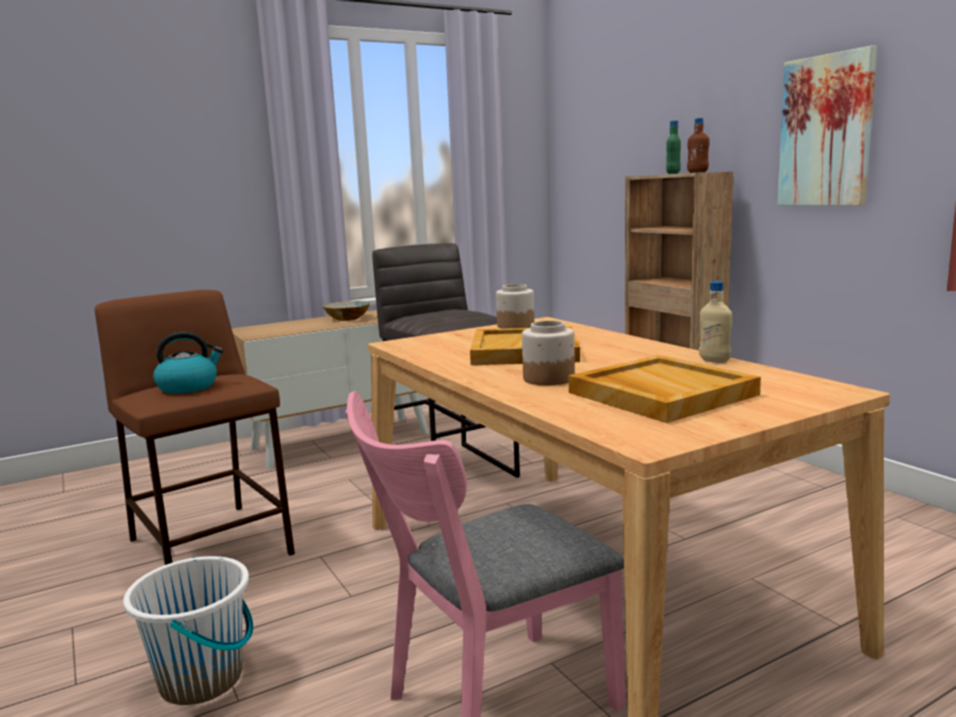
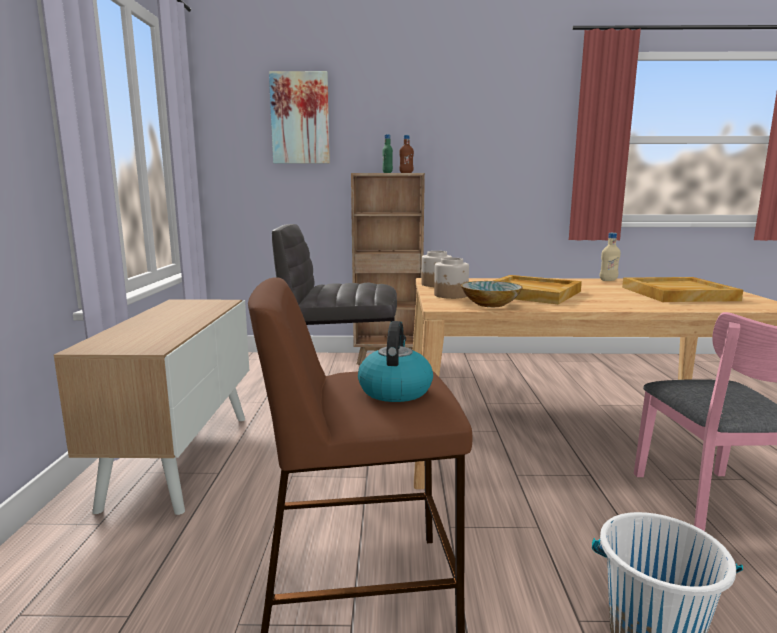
camera: 60 degrees left, 0 degrees up
(347, 319) = (174, 315): bowl -> bowl (491, 304)
(548, 379) = (621, 300): jar -> jar (451, 295)
(826, 131) = (484, 153): picture -> picture (300, 118)

